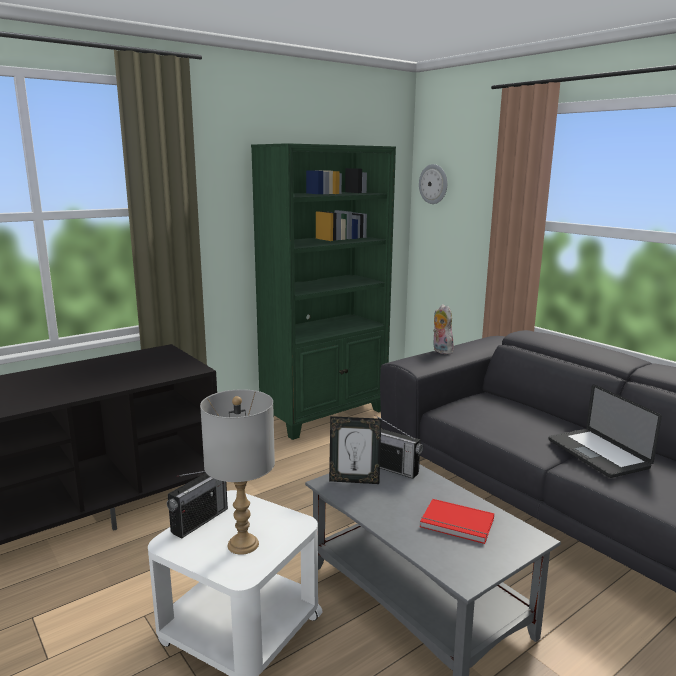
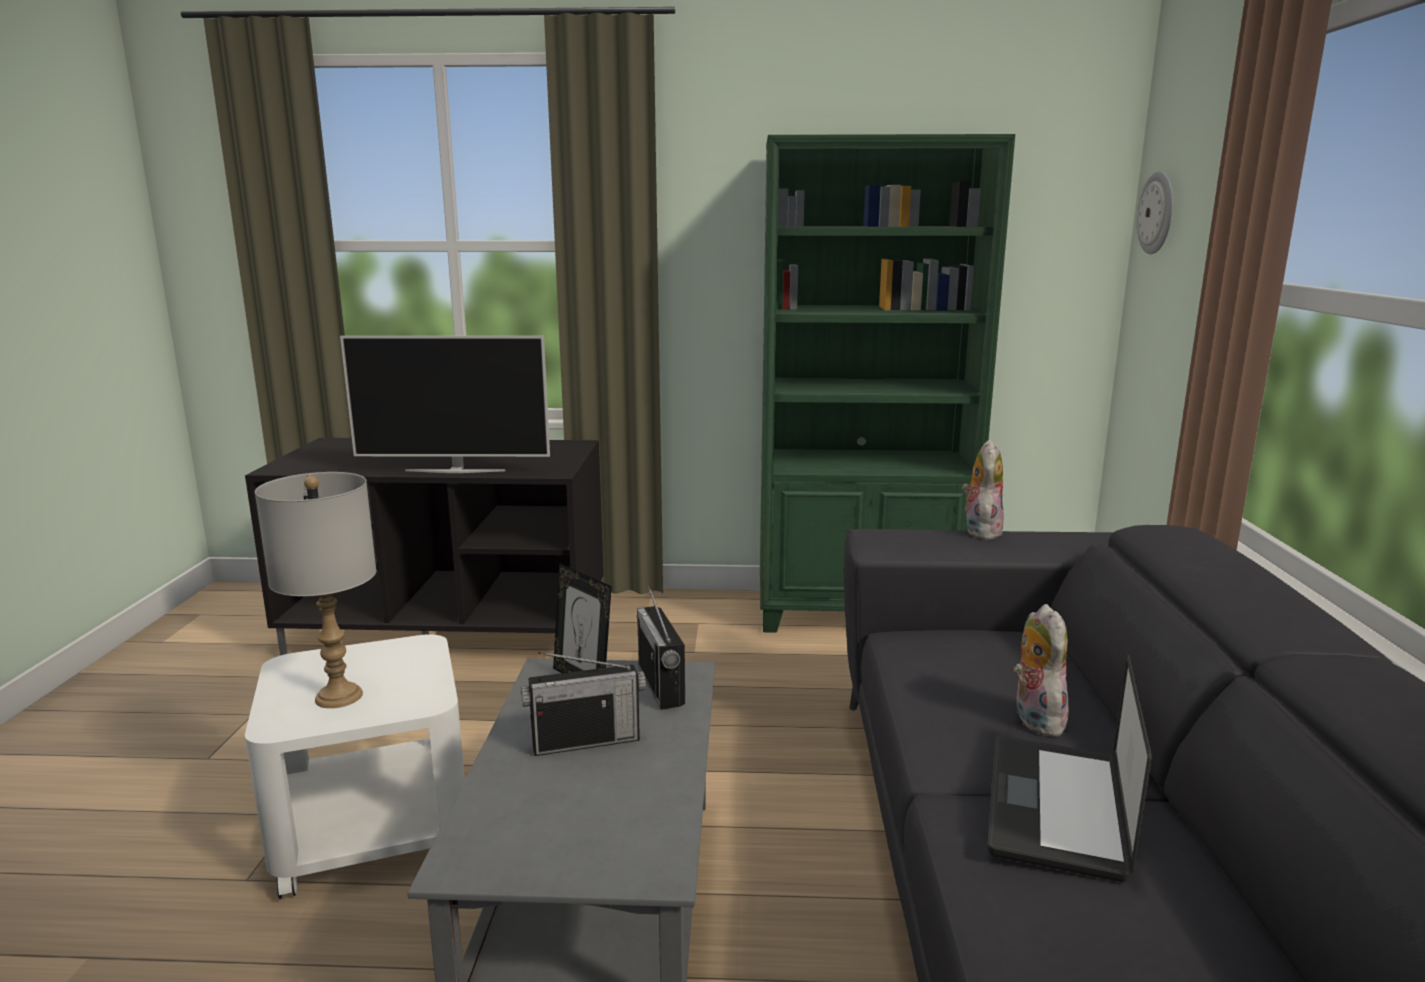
camera: 40 degrees right, 0 degrees up
(126, 383) = (455, 470): none -> television
(200, 520) = (353, 654): radio -> radio (586, 741)
(457, 524) = (593, 794): red book -> none
(540, 426) = (1034, 719): none -> plush toy

